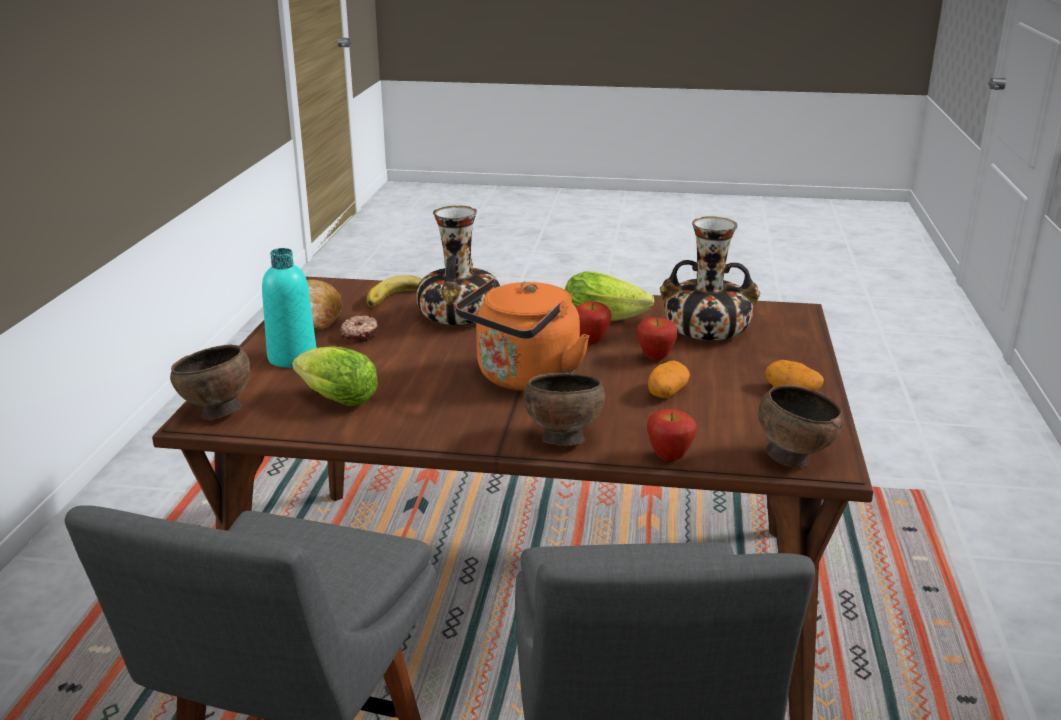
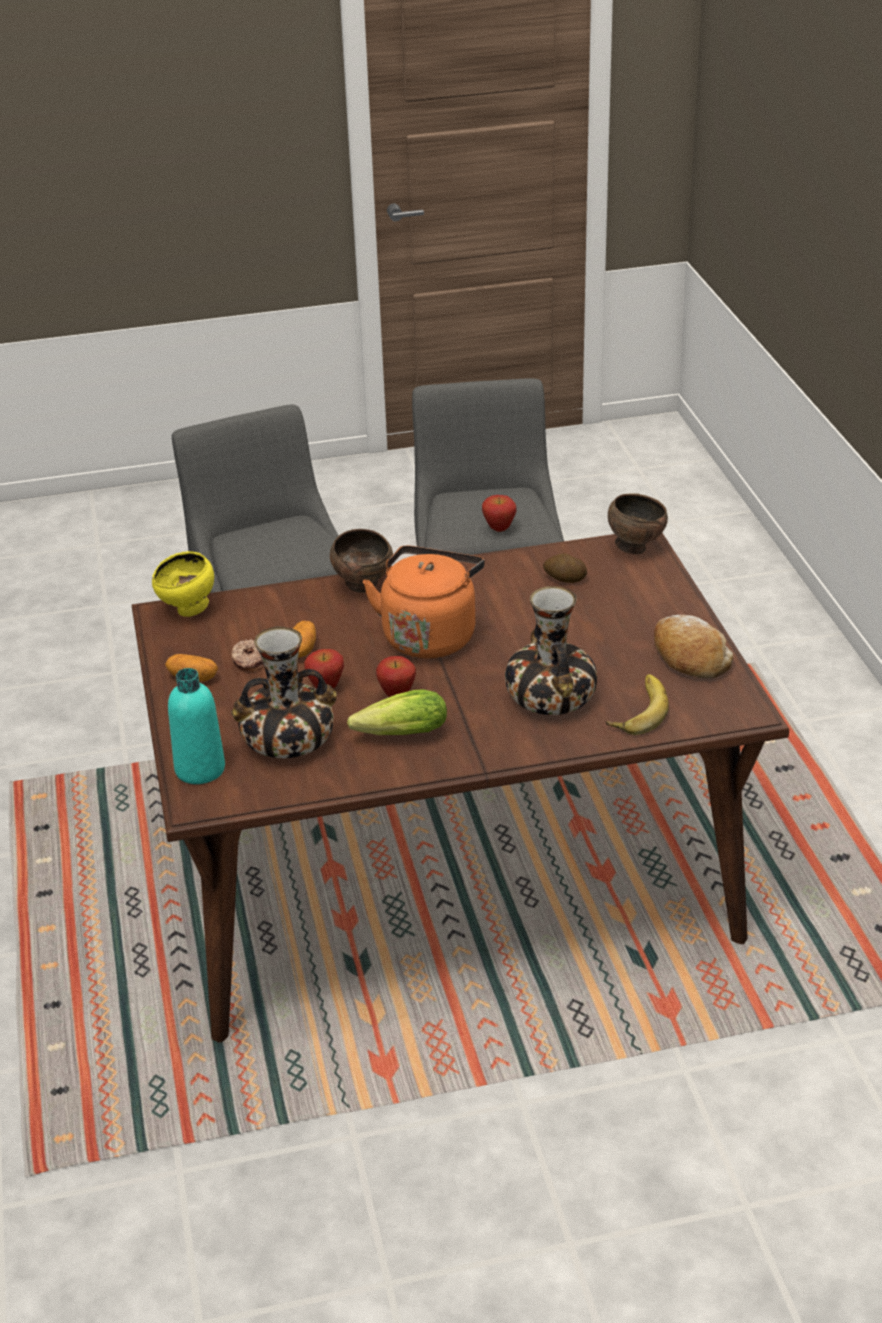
camera: 160 degrees right, 10 degrees up
(292, 358) = (647, 609): turquoise bottle -> turquoise bottle (200, 769)
(334, 399) = (564, 579): lettuce -> potato
(360, 335) = (620, 649): donut -> donut (249, 661)
(669, 458) = (279, 590): apple -> apple (499, 529)
(793, 459) = (188, 610): brown bowl -> yellow bowl

